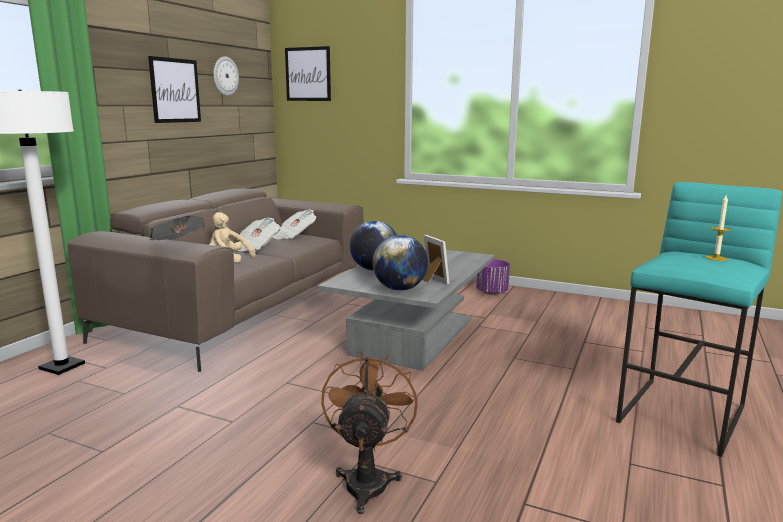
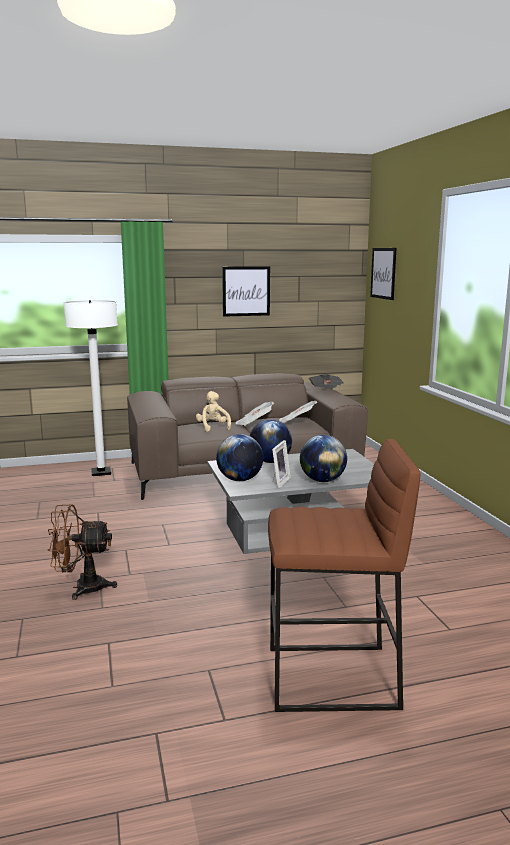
camera: 50 degrees right, 0 degrees up
(178, 244) = (152, 409): newspaper -> newspaper (326, 391)
(225, 76) = (303, 276): wall clock -> none
(368, 480) = (82, 587): brown fan -> brown fan turned 150 degrees counterclockwise
(456, 269) = (322, 480): none -> globe
(492, 292) = (453, 526): purple planter -> none
(683, 415) = (331, 678): turquoise stool -> brown stool
(716, 258) = (336, 522): candle -> none

